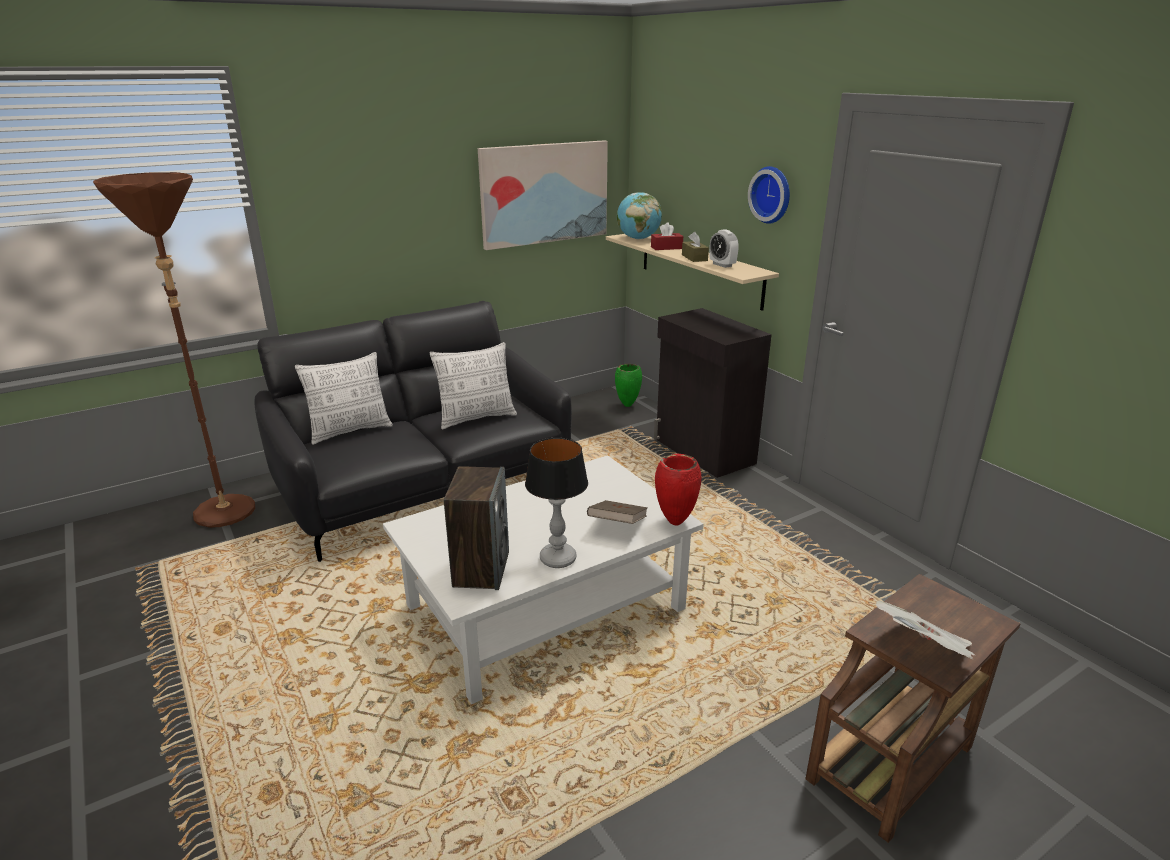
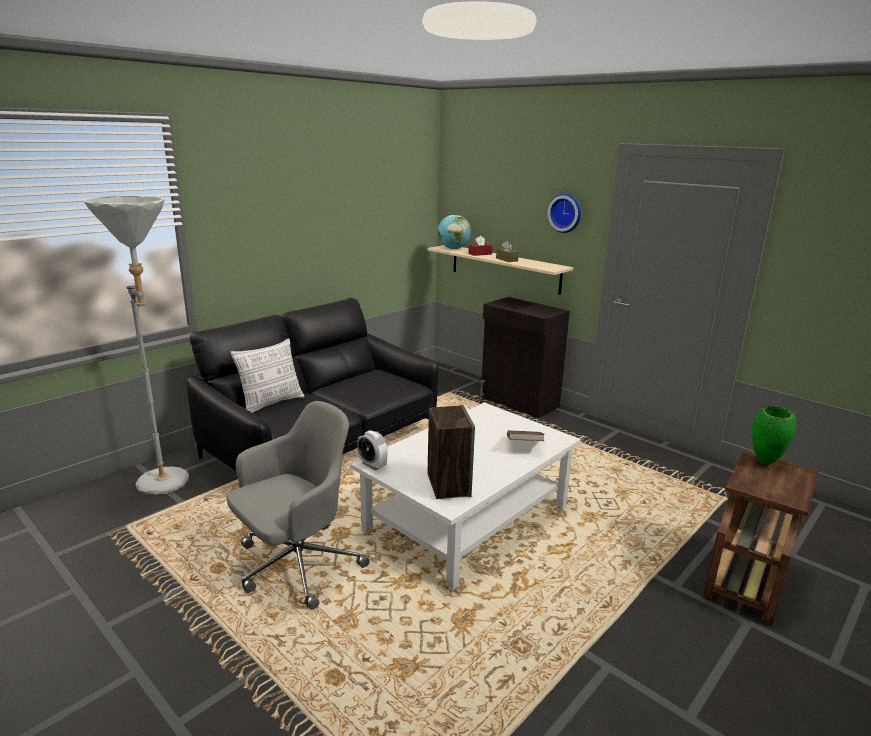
camera: 15 degrees left, 5 degrees down
(227, 518) = (168, 486): brown floor lamp -> grey floor lamp
(308, 640) = (296, 566): none -> grey office chair
(476, 418) = (367, 386): pillow -> none
(544, 193) = (384, 216): picture -> none
(557, 559) = (497, 472): table lamp -> none
(627, 405) = (446, 375): green vase -> green vase (765, 463)
(674, 522) = (561, 440): red vase -> none
(722, 265) = (530, 263): alarm clock -> alarm clock (372, 465)
(924, 650) = (777, 491): newspaper -> none

